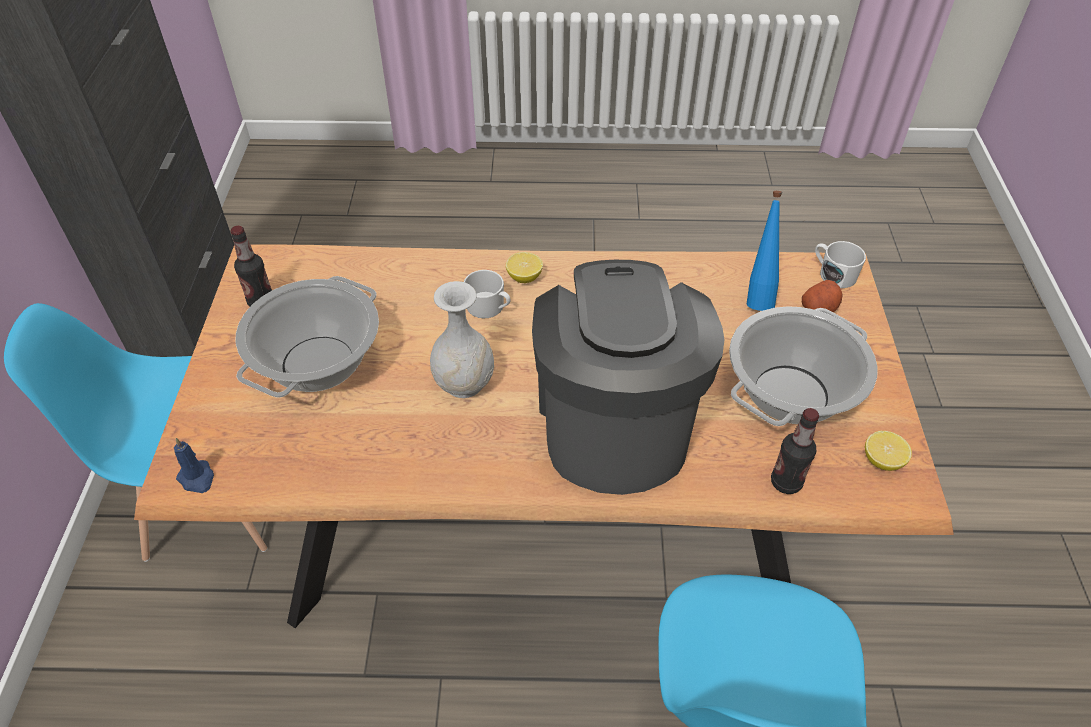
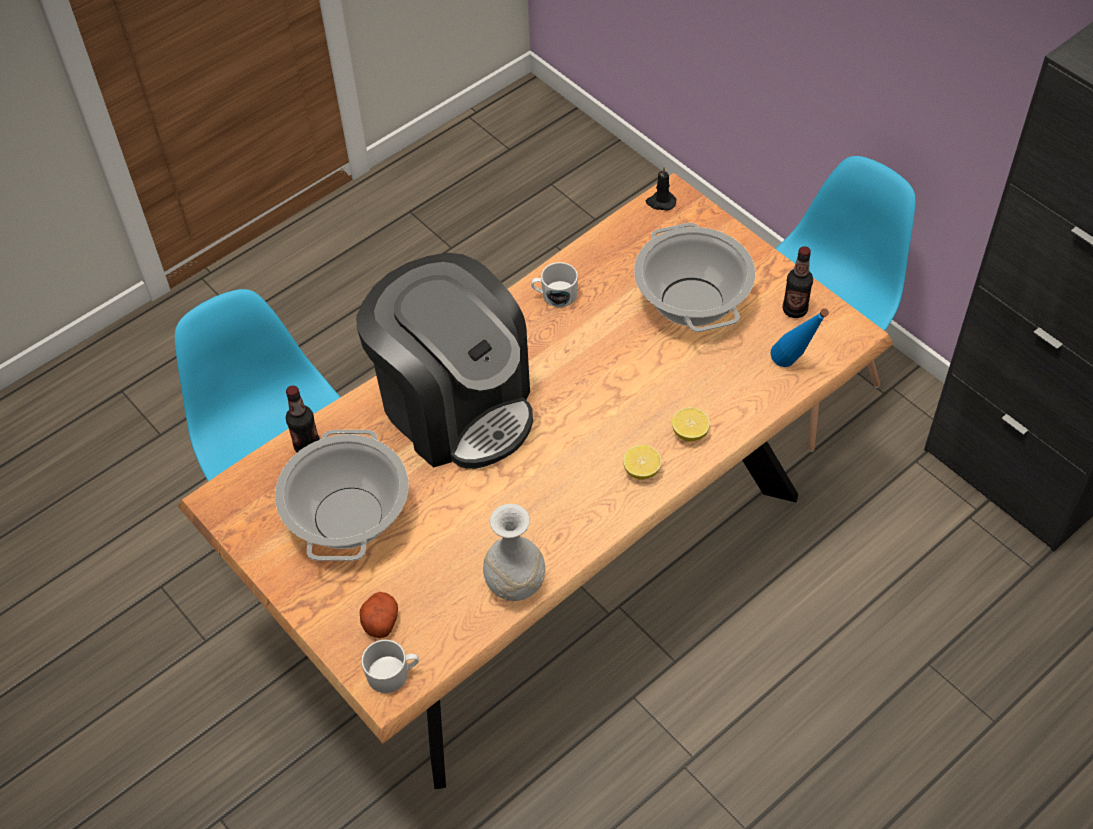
camera: 140 degrees right, 5 degrees up
(197, 478) = (660, 202): blue candle -> black candle
(465, 383) = (582, 359): white vase -> white vase (514, 585)
(489, 307) = (635, 425): white mug -> white mug (554, 295)
(758, 297) = (439, 594): blue bottle -> blue bottle (793, 367)
(882, 461) = (250, 509): lemon -> lemon (690, 433)

